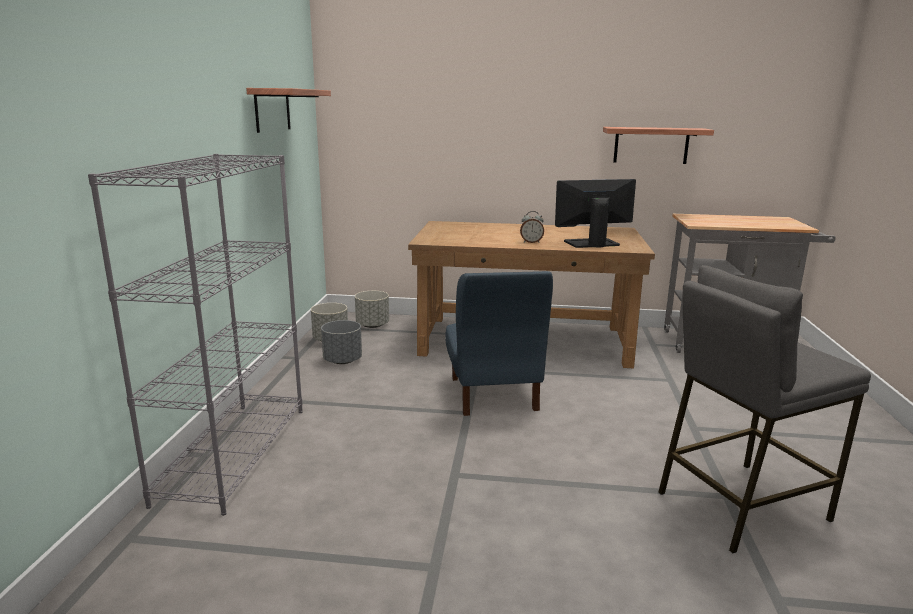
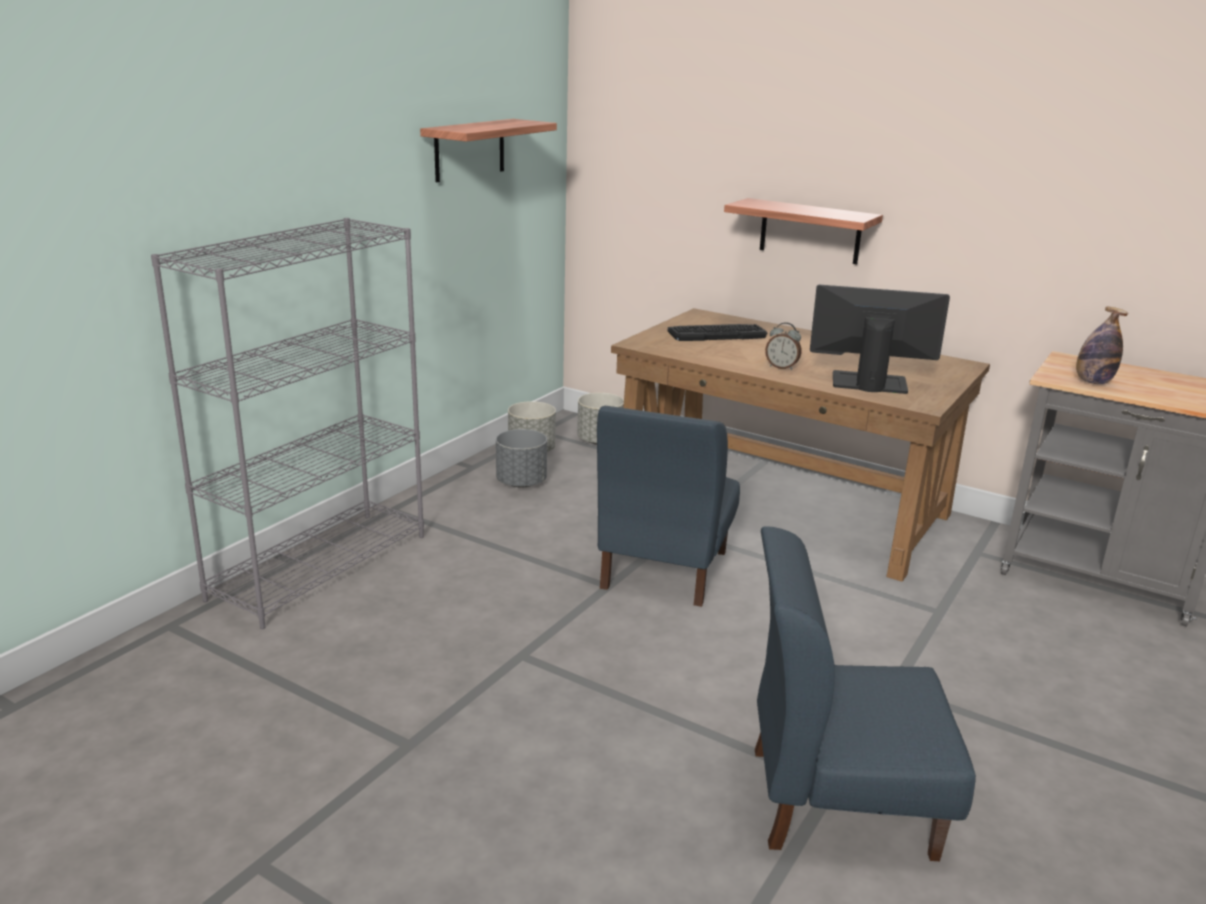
camera: 25 degrees right, 5 degrees up
(464, 231) = (716, 333): none -> keyboard
(651, 145) = (1030, 236): shelf -> shelf (810, 231)
(717, 223) = (1093, 382): none -> bottle
(740, 505) = (839, 800): grey stool -> blue chair

